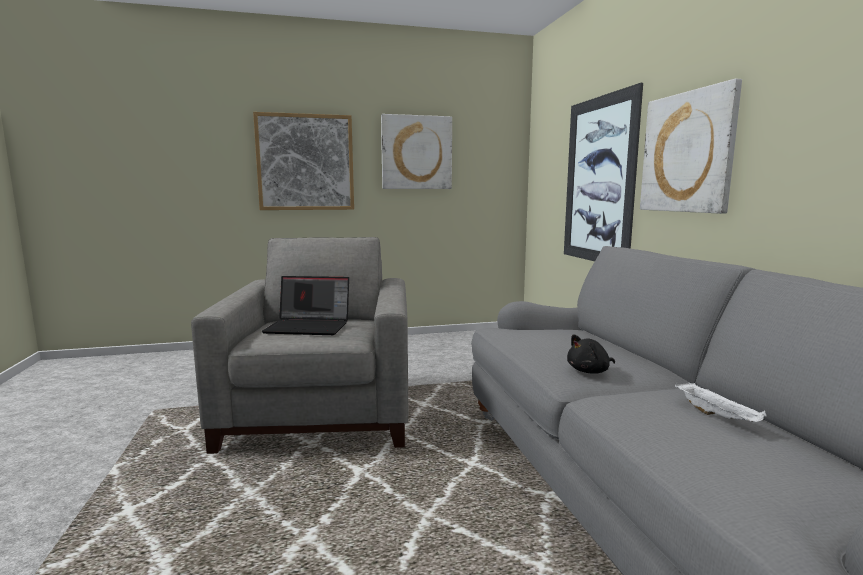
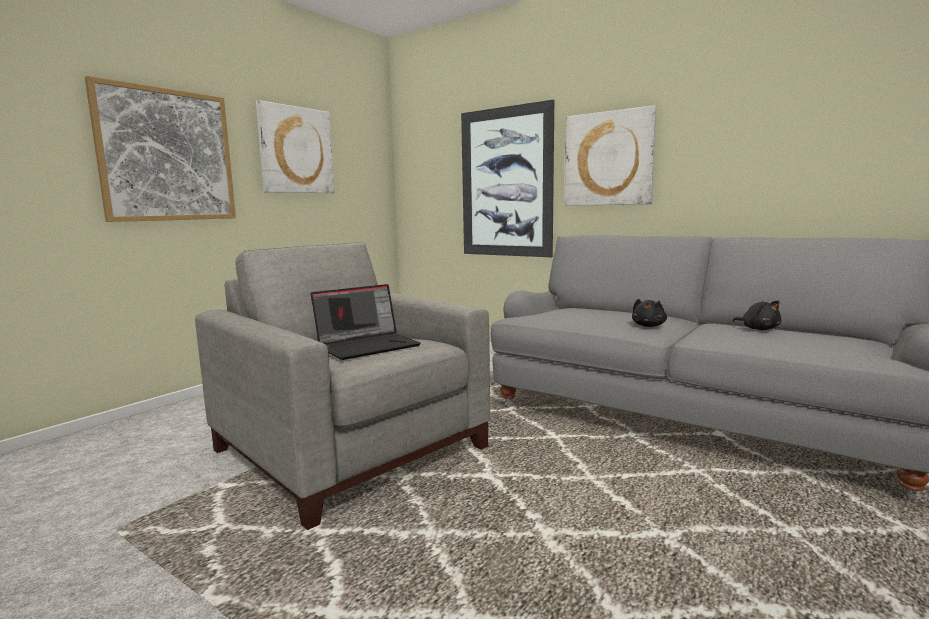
camera: 40 degrees left, 0 degrees up
(717, 416) = (758, 329): white tray -> black plush toy

